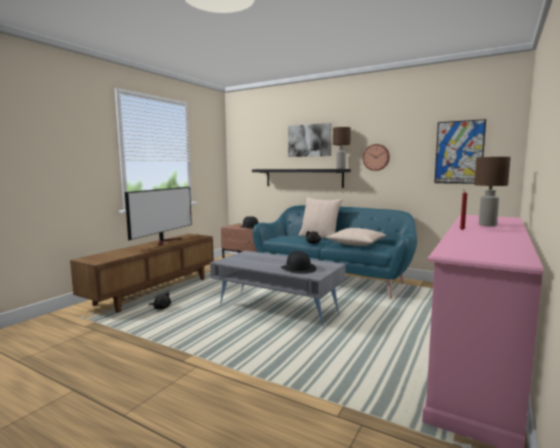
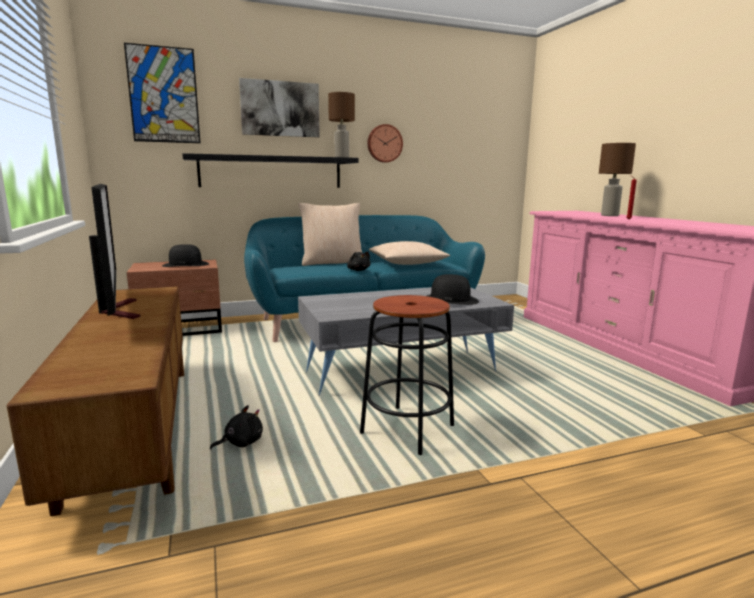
camera: 50 degrees left, 5 degrees up
(213, 329) = (407, 429): none -> black stool
(459, 152) = (475, 143): picture -> picture (163, 95)

